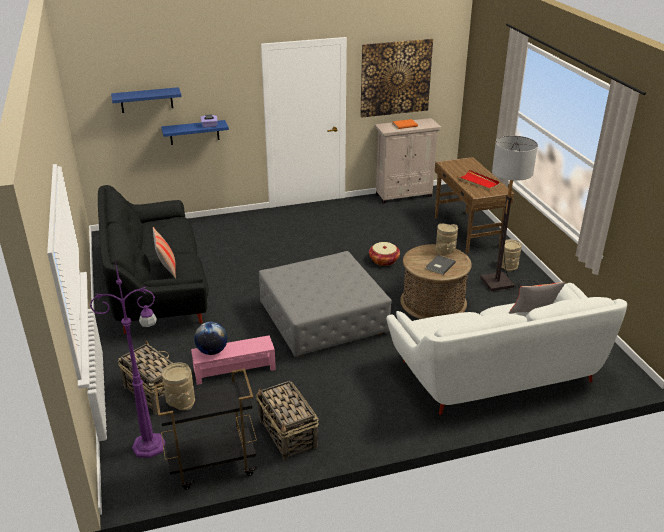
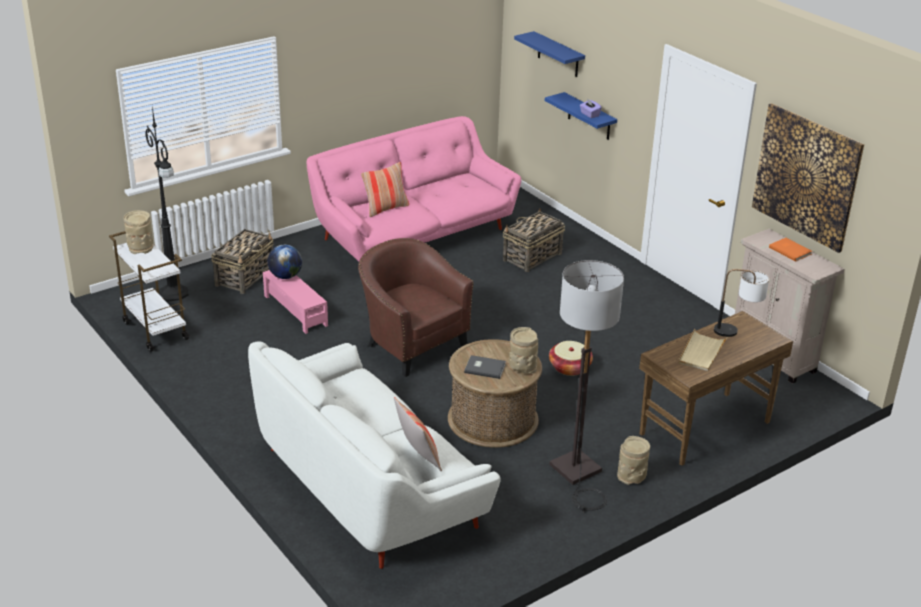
camera: 70 degrees right, 0 degrees up
(151, 445) = (174, 294): purple floor lamp -> black floor lamp
(157, 287) = (414, 235): black sofa -> pink sofa
(212, 467) = (155, 330): black cart -> white cart
(288, 434) = (209, 360): basket -> basket (531, 257)
(322, 319) = (411, 345): grey ottoman -> brown armchair
(459, 168) = (737, 332): none -> table lamp
(478, 182) = (701, 353): red tray -> beige tray

